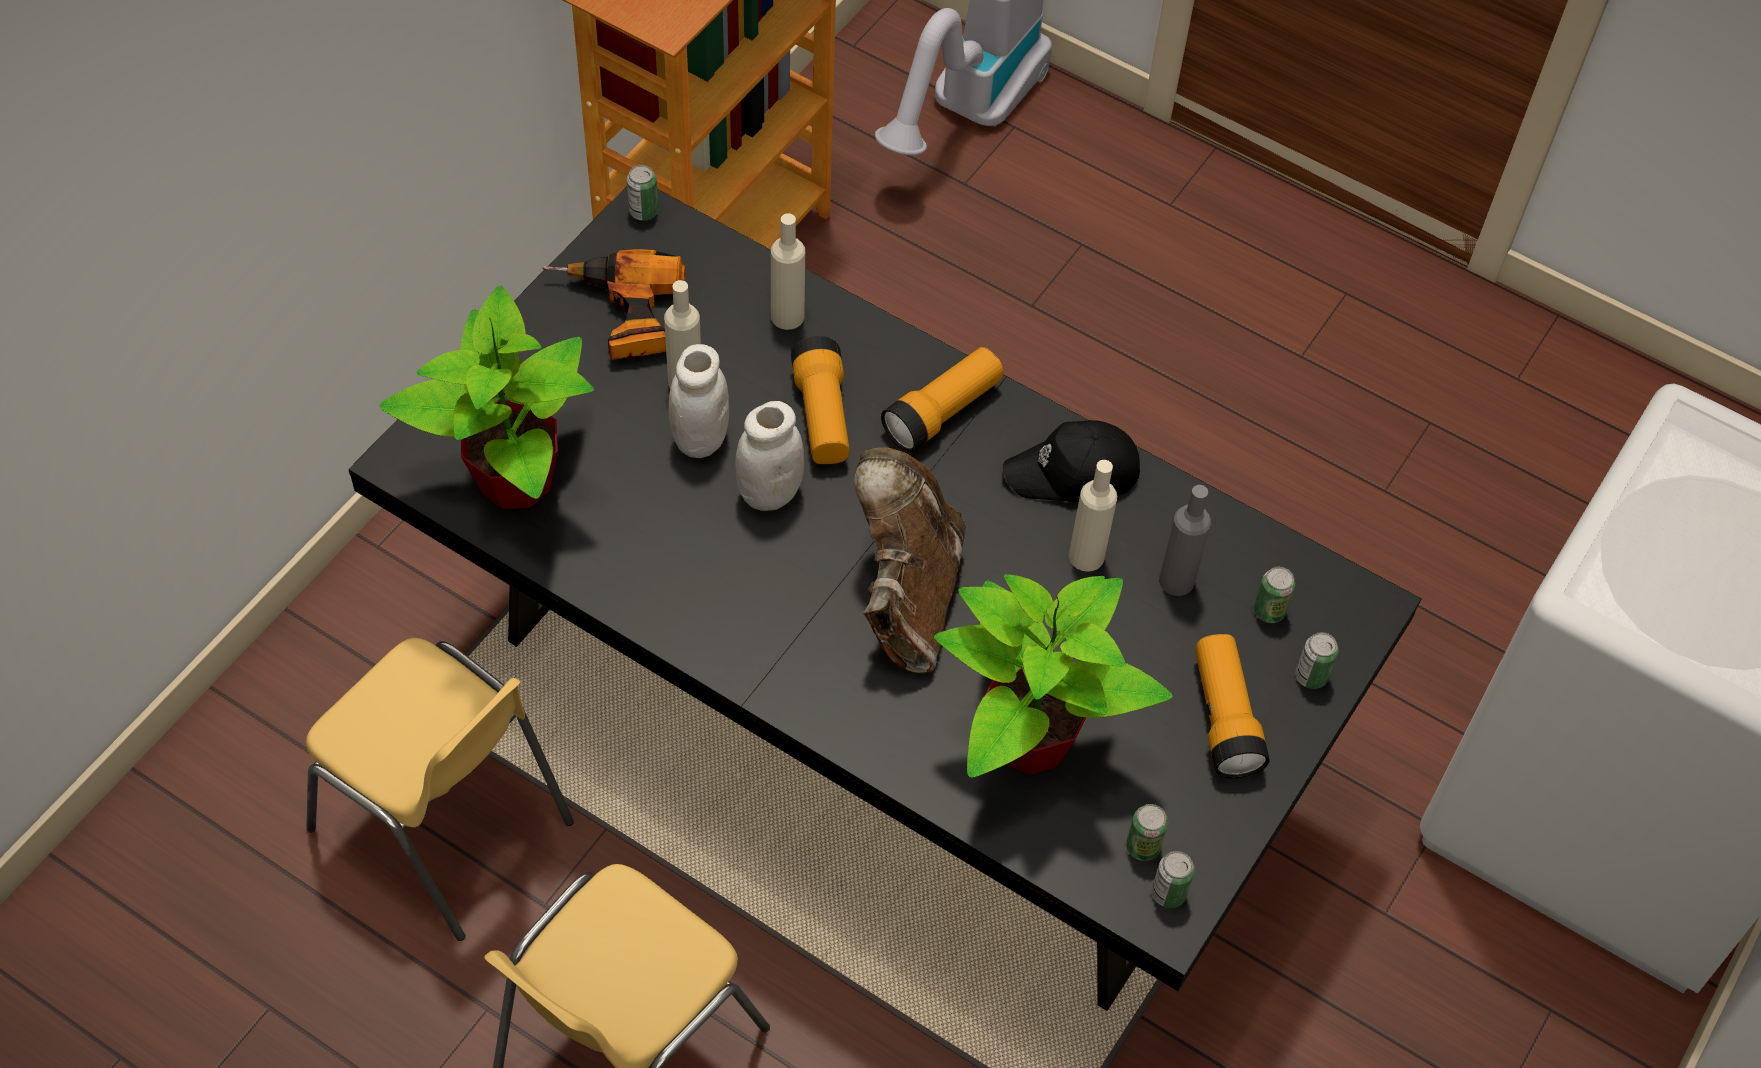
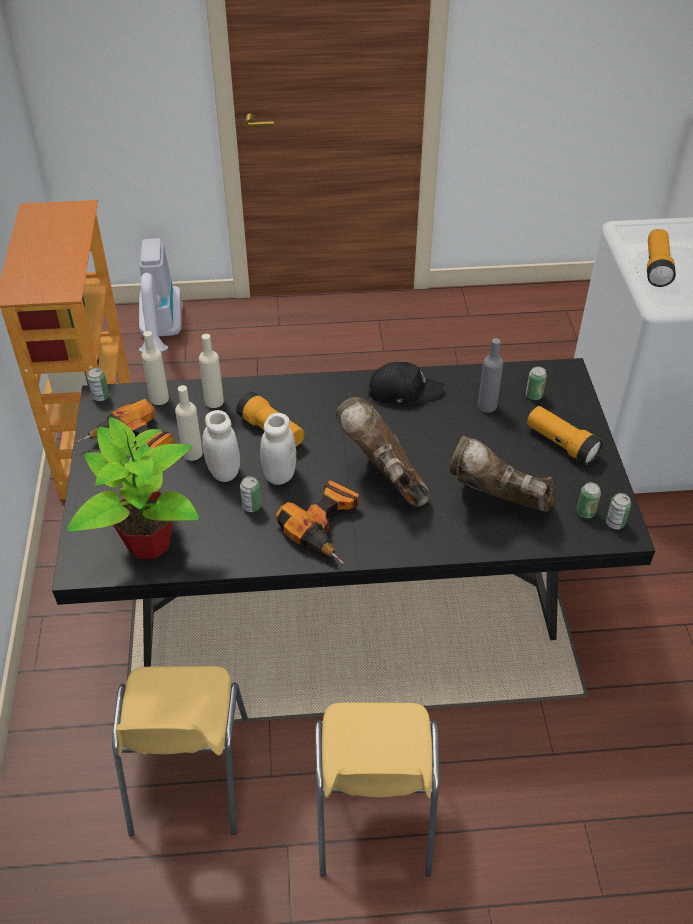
camera: 35 degrees left, 10 degrees down
(444, 826) = (187, 776): yellow chair -> yellow chair turned 90 degrees clockwise
(759, 615) = (327, 527): none -> power drill
(942, 412) = (323, 399): flashlight -> flashlight (656, 267)
(1027, 741) = (496, 502): potted plant -> brown boot
(1074, 473) = (403, 391): black cap -> black cap turned 135 degrees counterclockwise
(1086, 556) = (442, 418): beige bottle -> beige bottle (159, 398)
(1311, 676) = (575, 409): can -> can (251, 506)

